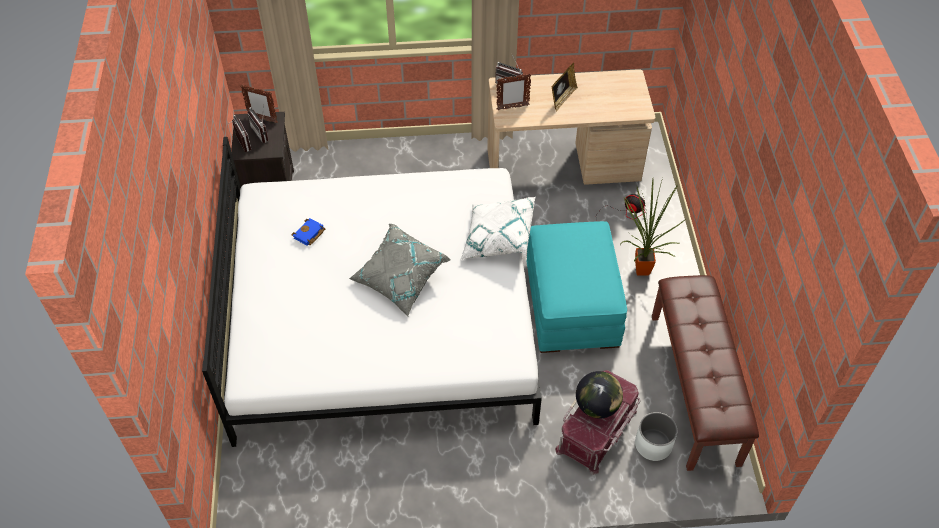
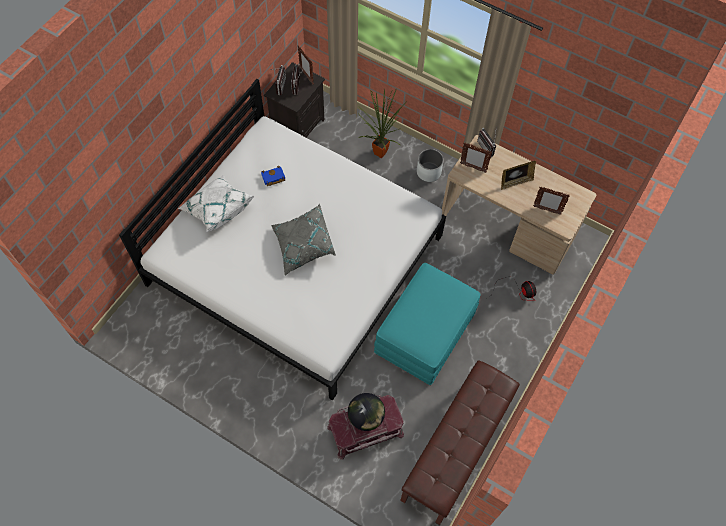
camera: 35 degrees right, 10 degrees up
(497, 239) = (389, 258): white pillow -> white pillow (217, 209)
(612, 106) = (546, 210): none -> picture frame
(639, 270) = (493, 340): potted plant -> potted plant (378, 152)
(653, 444) = (394, 467): white planter -> white planter (429, 172)

